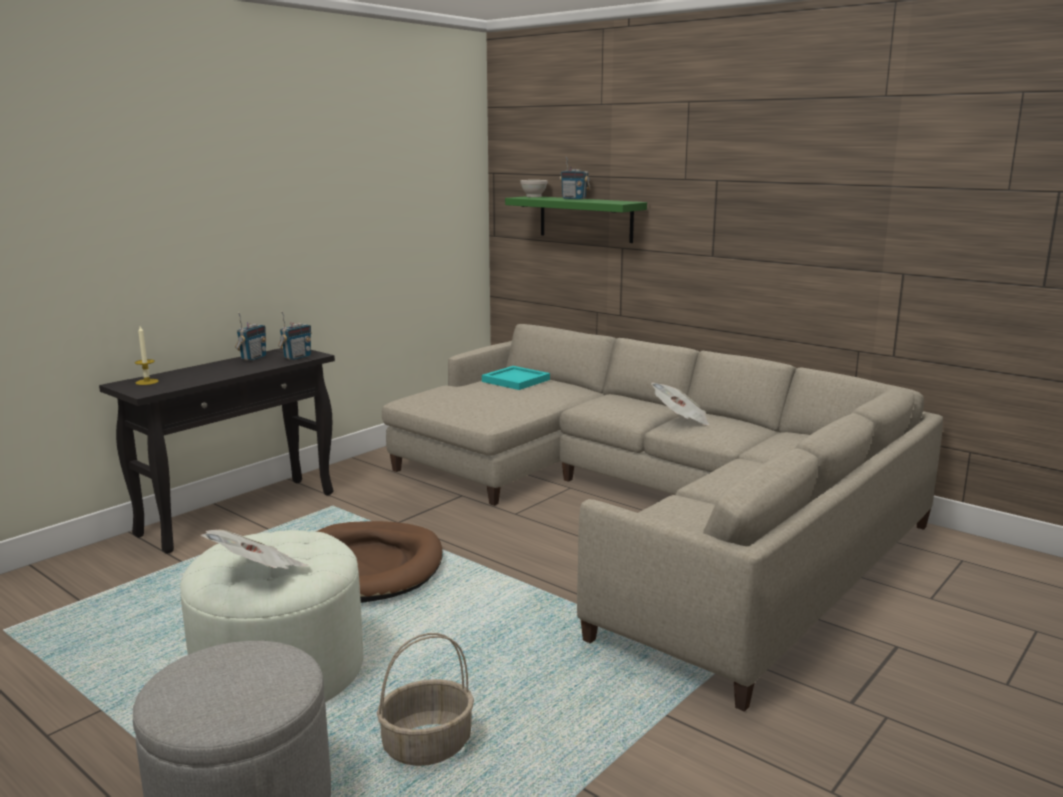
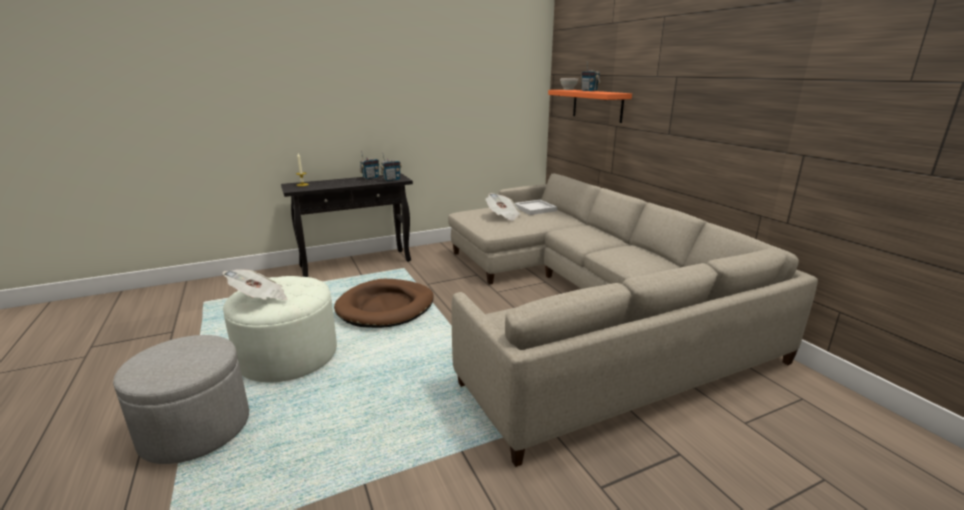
camera: 25 degrees right, 5 degrees up
(428, 744) = (312, 423): basket -> none
(514, 380) = (534, 209): turquoise tray -> white tray
(585, 219) = (597, 105): green shelf -> orange shelf
(680, 419) = (614, 248): newspaper -> newspaper (503, 216)

